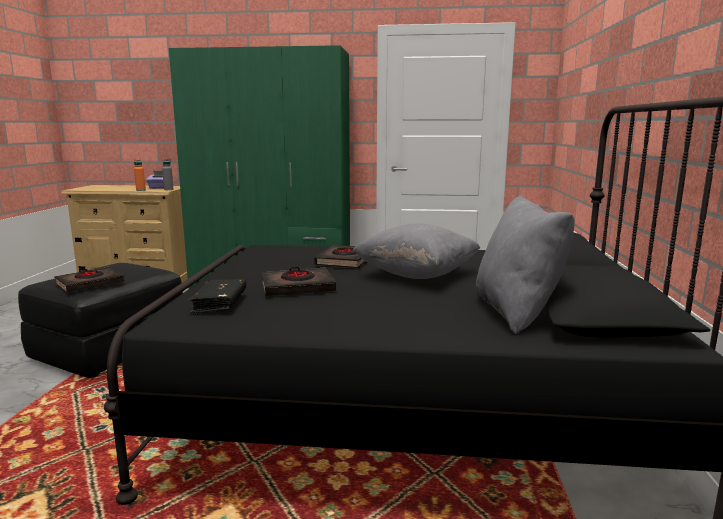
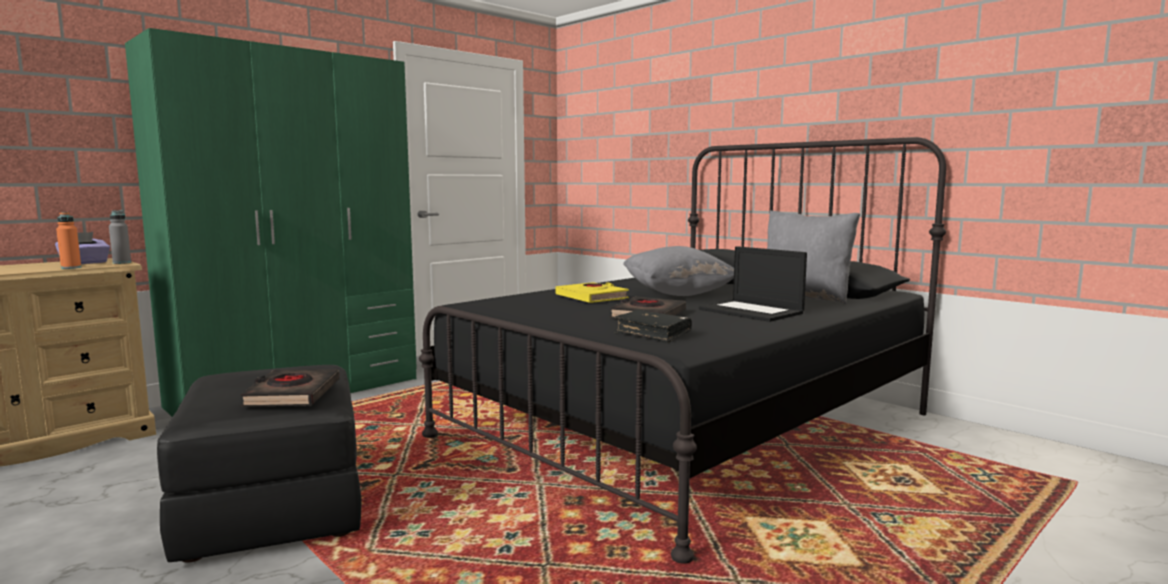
camera: 50 degrees left, 5 degrees down
(345, 261) = (592, 298): black book -> yellow book
(385, 310) = (752, 311): none -> laptop

